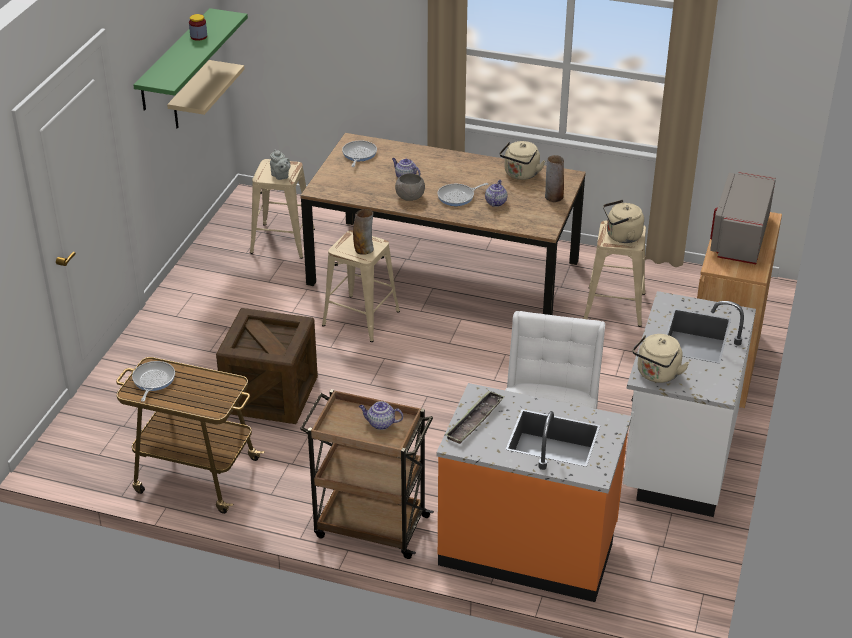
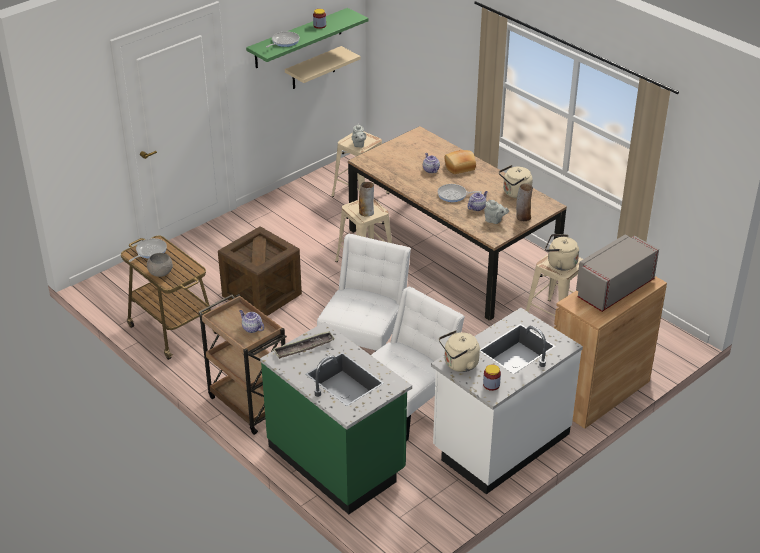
camera: 30 degrees right, 0 degrees up
(358, 154) = (413, 144): frying pan -> frying pan (284, 42)
(410, 197) = (420, 185): grey bowl -> grey bowl (160, 273)
(435, 165) = (460, 167): none -> bread
(440, 406) = (365, 343): none -> white chair
(528, 210) = (494, 221): none -> grey teapot
(528, 547) = (337, 460): orange counter -> green counter
(710, 383) = (491, 385): none -> jar

